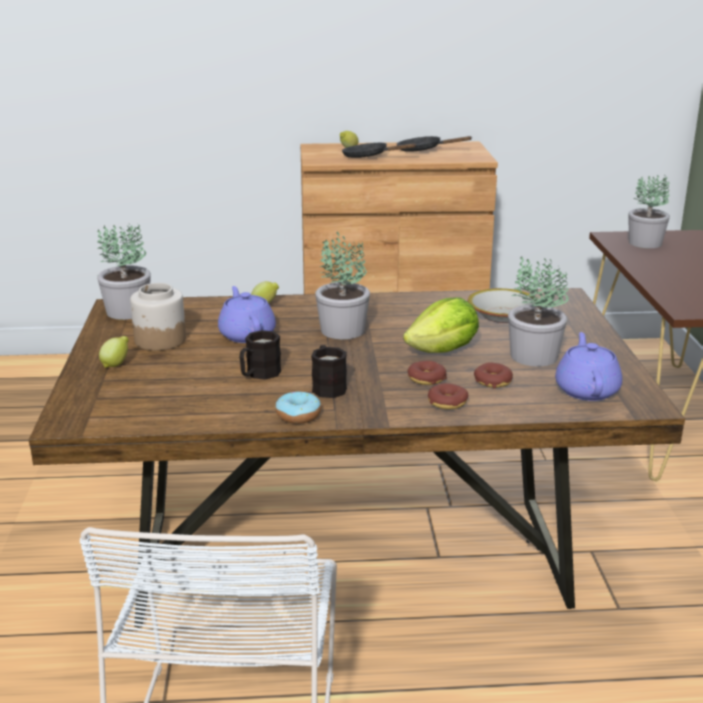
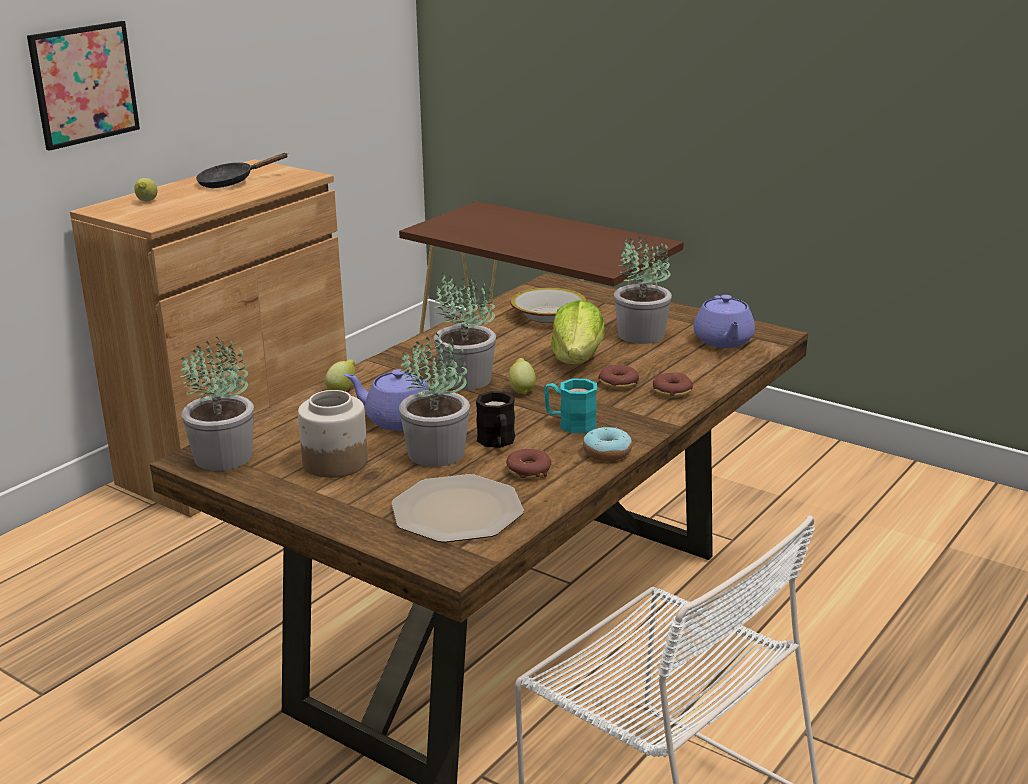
camera: 50 degrees left, 0 degrees up
(116, 364) = (355, 500): lemon -> lemon (522, 390)
(139, 398) = (458, 511): none -> plate
(327, 386) = (570, 423): black mug -> turquoise mug
(331, 54) = (84, 84): none -> picture
(369, 157) = (198, 203): black frying pan -> none
(492, 381) = (661, 363): donut -> donut (528, 471)
(586, 390) = (723, 341): purple teapot -> purple teapot turned 135 degrees counterclockwise
(646, 243) = (463, 226): potted plant -> potted plant (437, 453)

